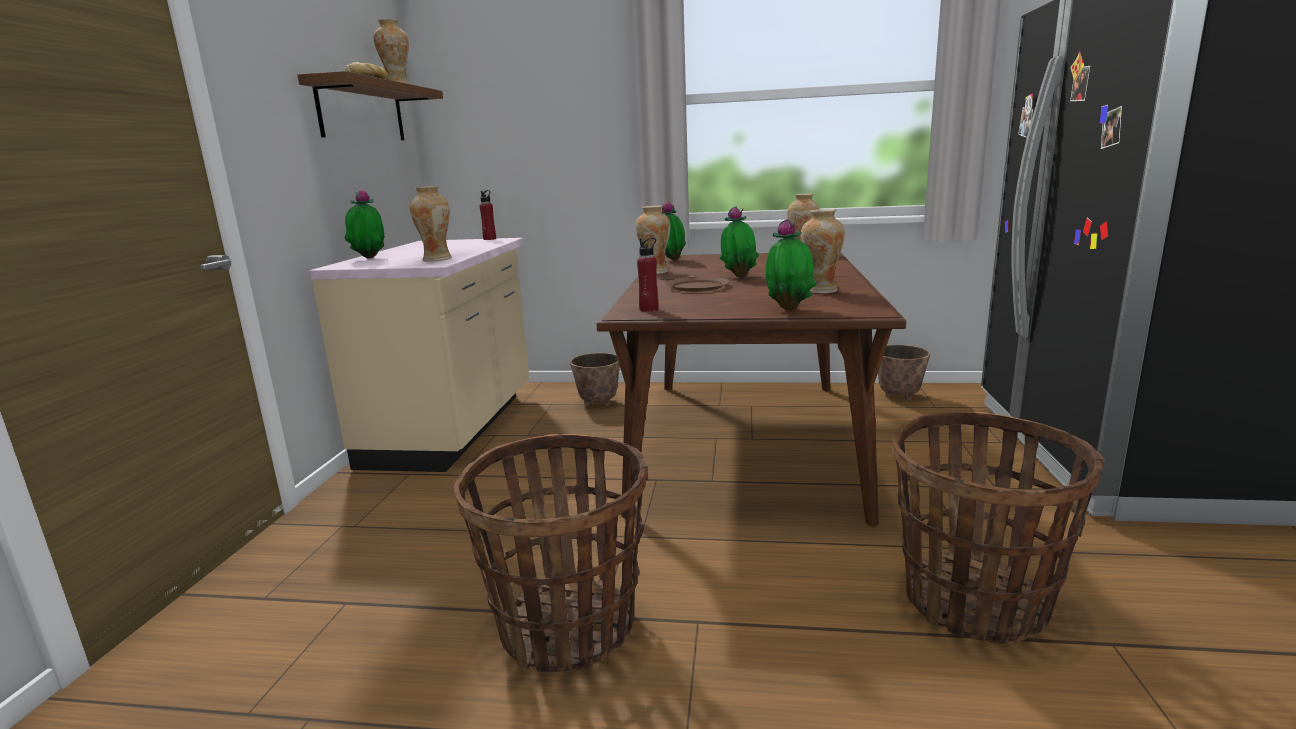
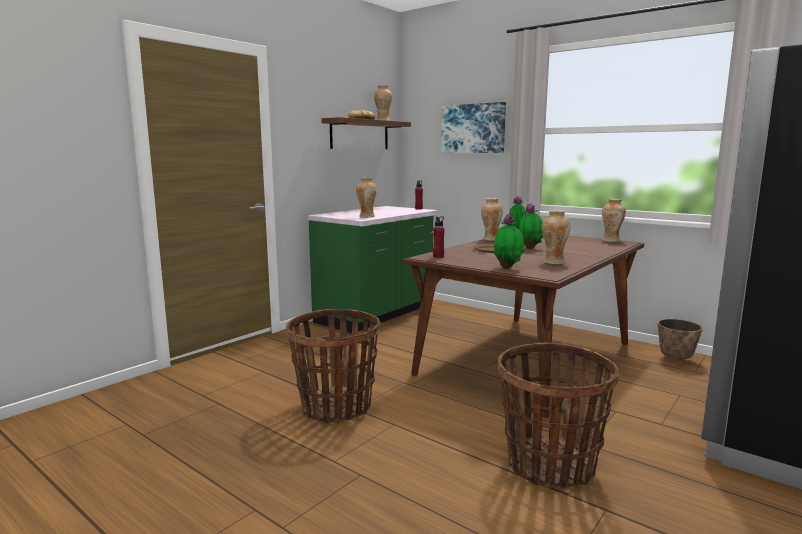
camera: 30 degrees right, 5 degrees down
(369, 259) = (341, 213): potted plant -> none
(454, 429) = (376, 315): beige counter -> green counter
(558, 100) = (473, 128): none -> picture
(598, 403) = (465, 319): planter -> none

